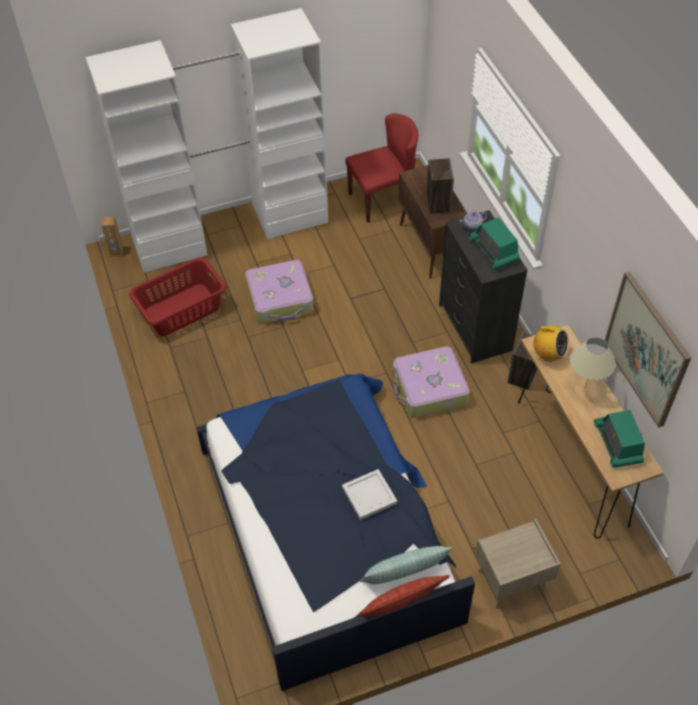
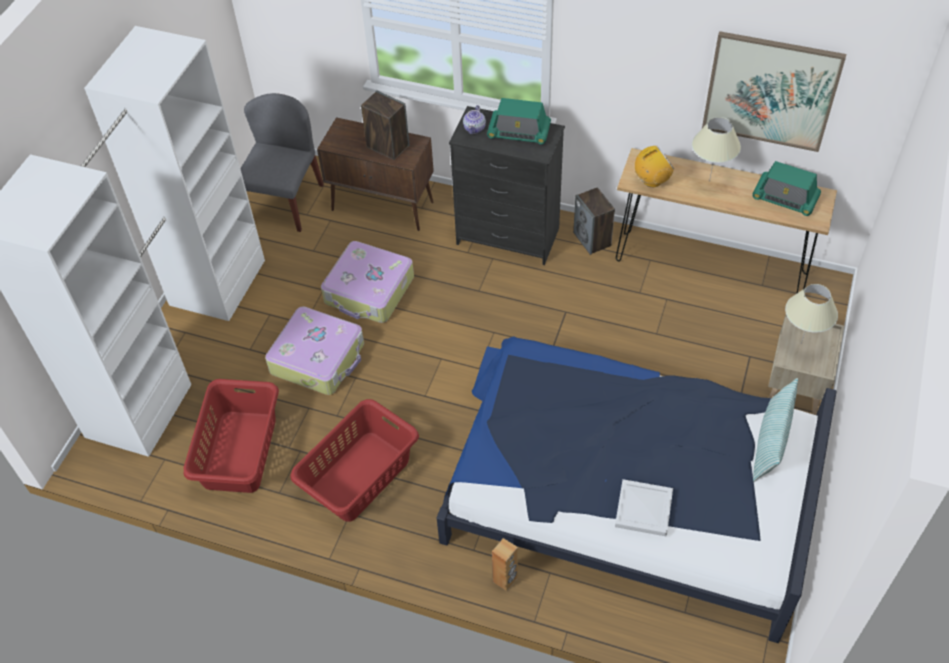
camera: 50 degrees left, 0 degrees up
(116, 252) = (90, 465): brown speaker -> brown speaker (505, 580)
(215, 378) = (360, 476): none -> red laundry basket
(369, 496) = (667, 415): white tray -> white tray (644, 510)
(382, 199) = (285, 202): red chair -> grey chair
(400, 607) = (803, 468): pillow -> none
(429, 389) = (543, 313): suitcase -> suitcase (369, 291)
(516, 545) = (800, 343): none -> beige table lamp

